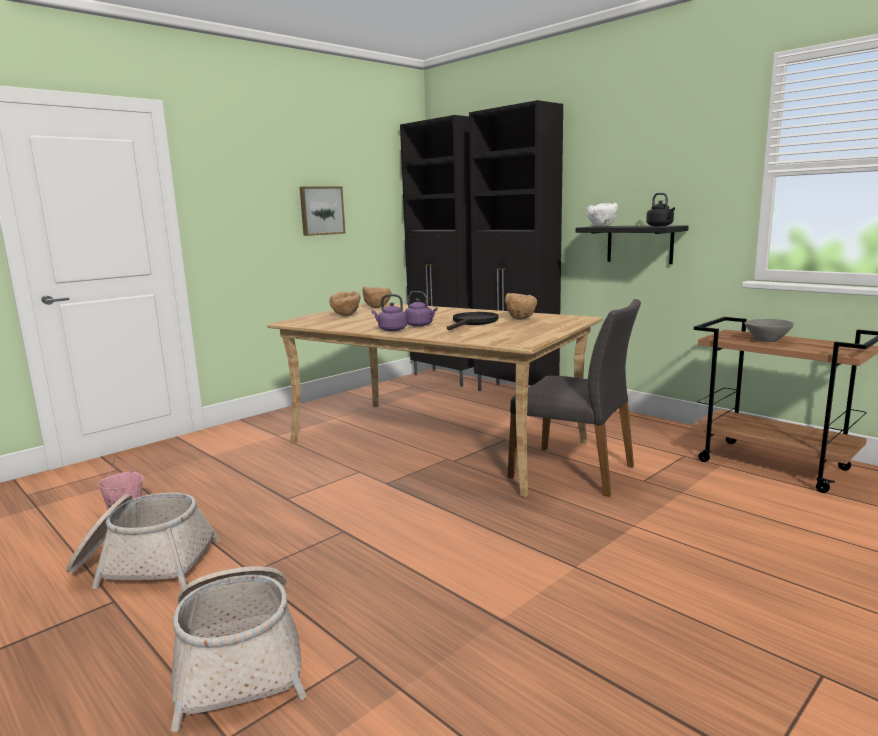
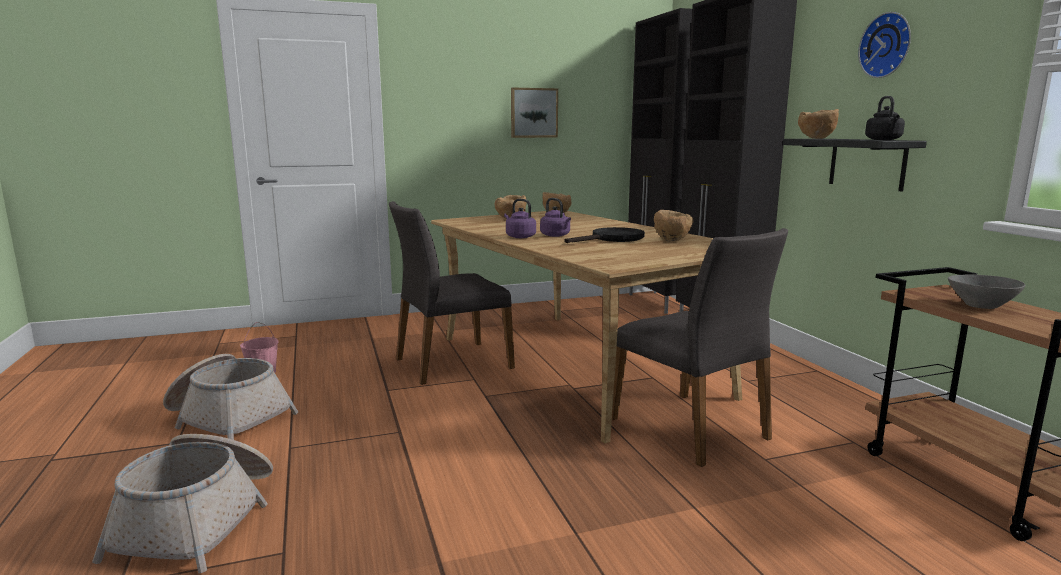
camera: 25 degrees right, 0 degrees up
(321, 462) = (452, 363): none -> grey chair
(602, 226) = (816, 138): white bowl -> brown bowl
(648, 154) = (887, 45): none -> wall clock

